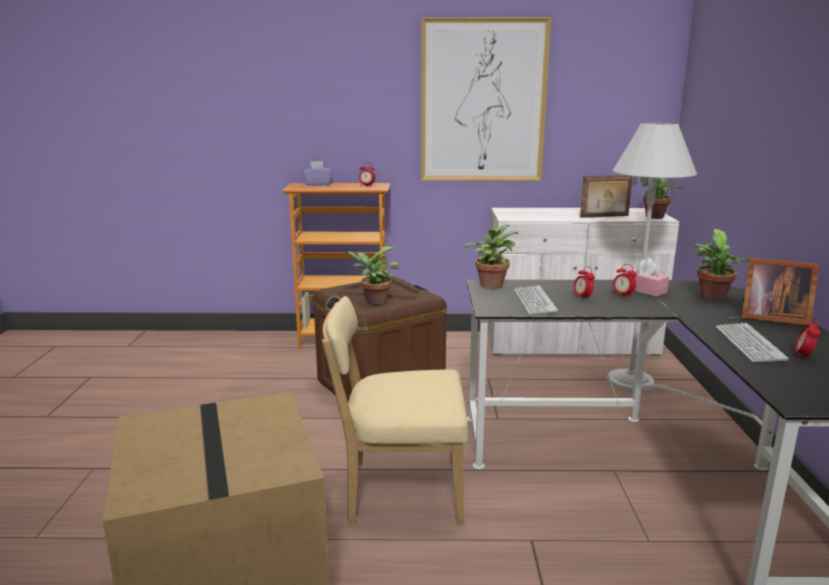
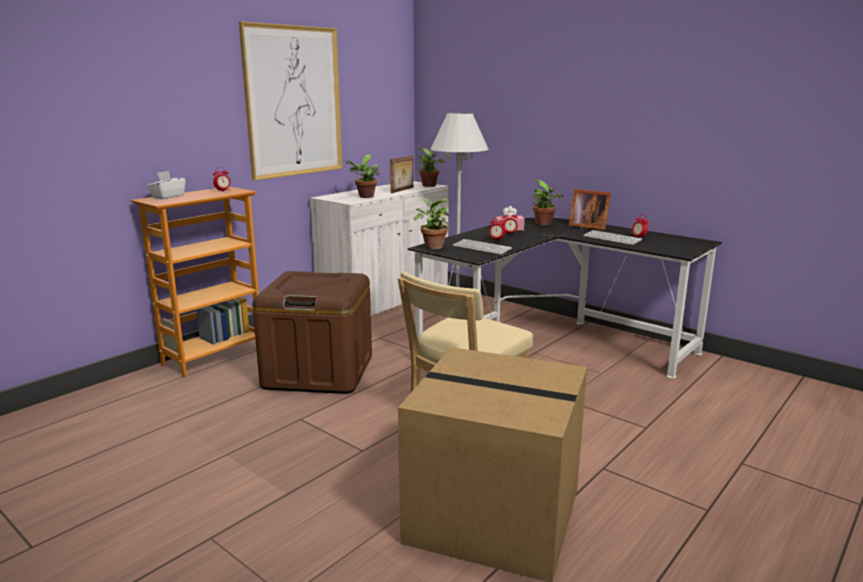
camera: 50 degrees left, 0 degrees up
(317, 184) = (168, 197): purple tissue box -> white tissue box
(373, 302) = (326, 290): potted plant -> potted plant (365, 197)
(770, 317) = (587, 226): picture frame -> picture frame turned 60 degrees clockwise

